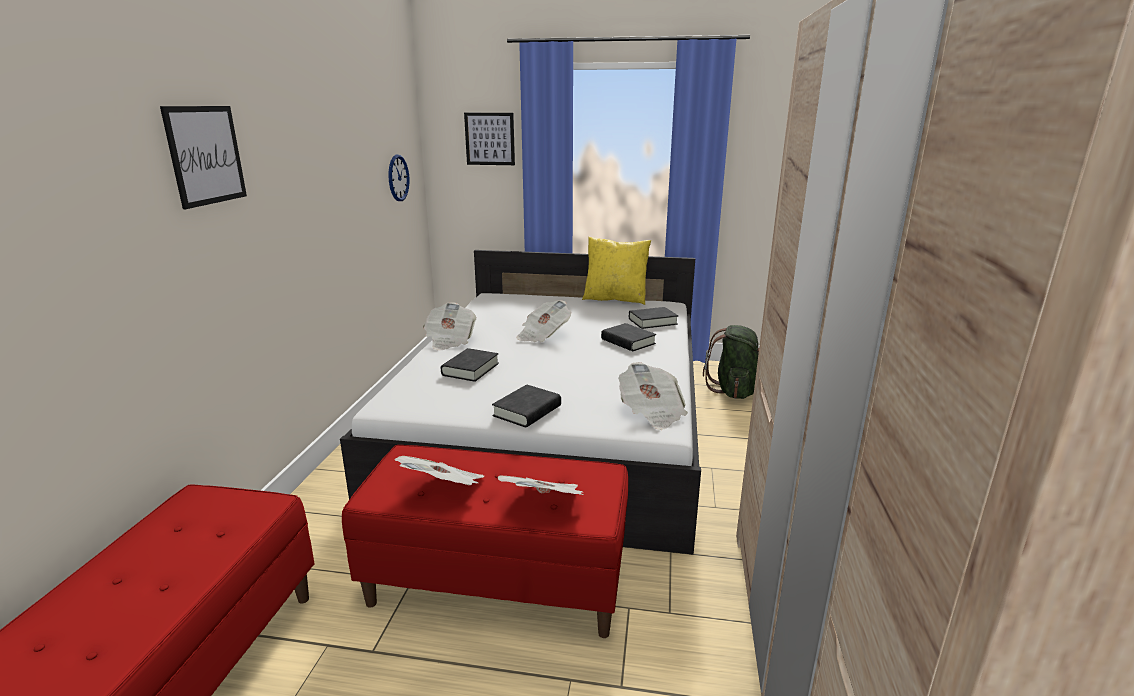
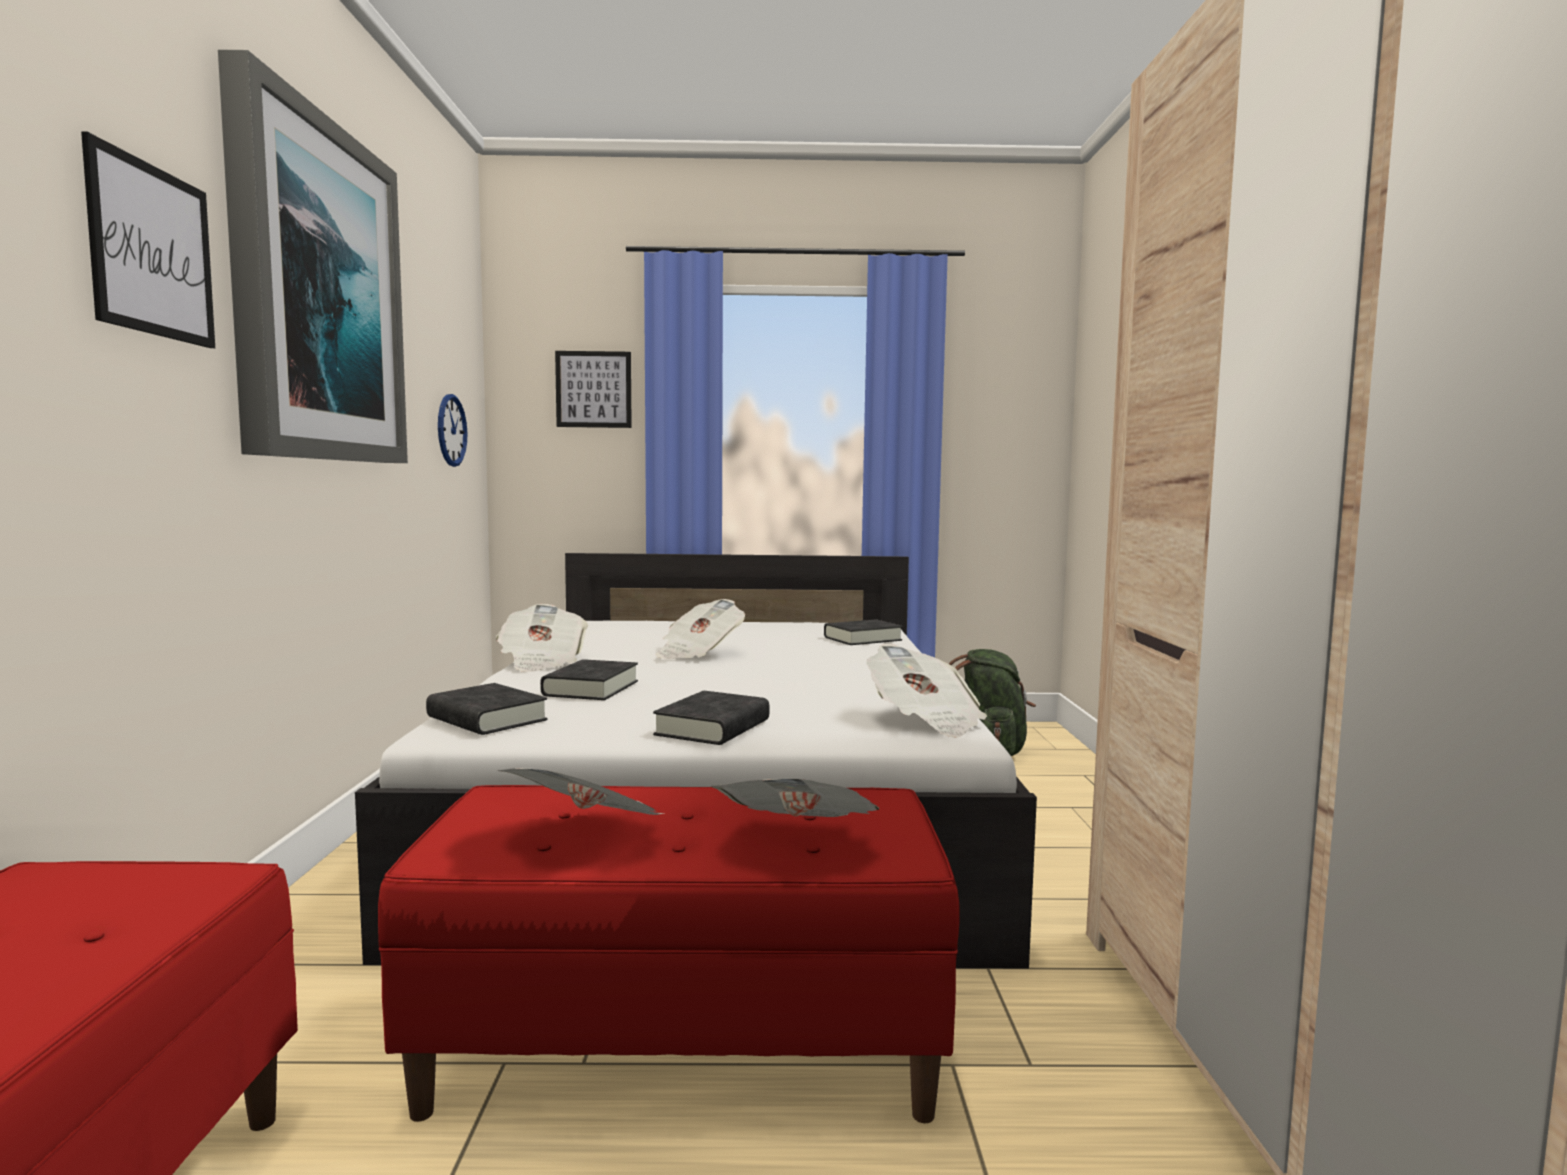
camera: 10 degrees left, 15 degrees down
(302, 131) = (317, 293): none -> picture
(615, 299) = (792, 621): yellow pillow -> none
(628, 341) = (837, 657): black book -> black book (487, 719)

